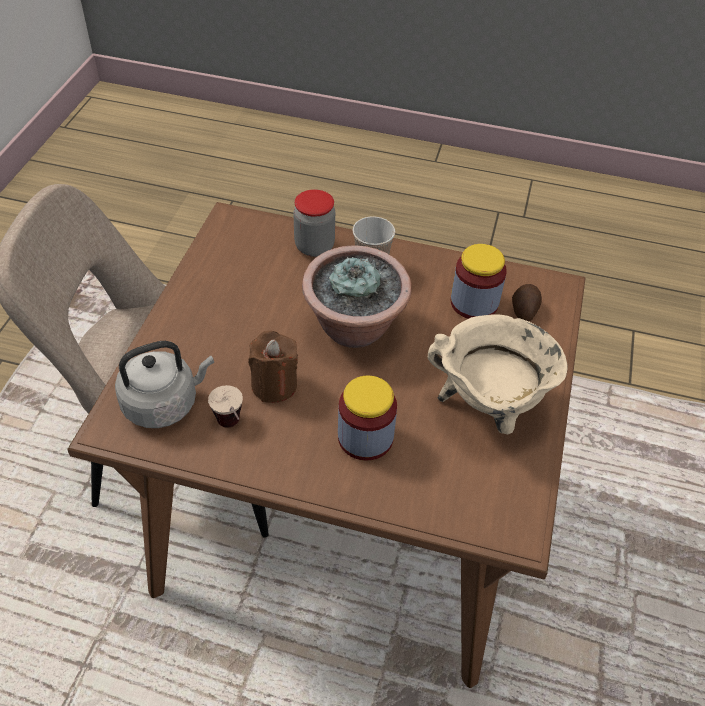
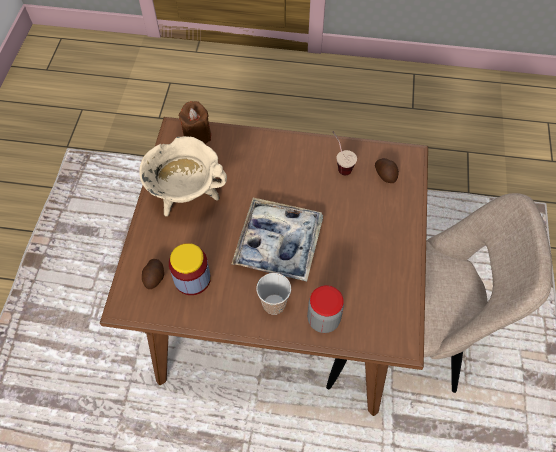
camera: 175 degrees right, 10 degrees up
(164, 403) = (385, 174): grey kettle -> potato
(274, 385) = (323, 195): brown candle -> brown candle (197, 136)
(355, 328) = (278, 244): potted plant -> tray
(365, 437) = (261, 169): jar -> none

